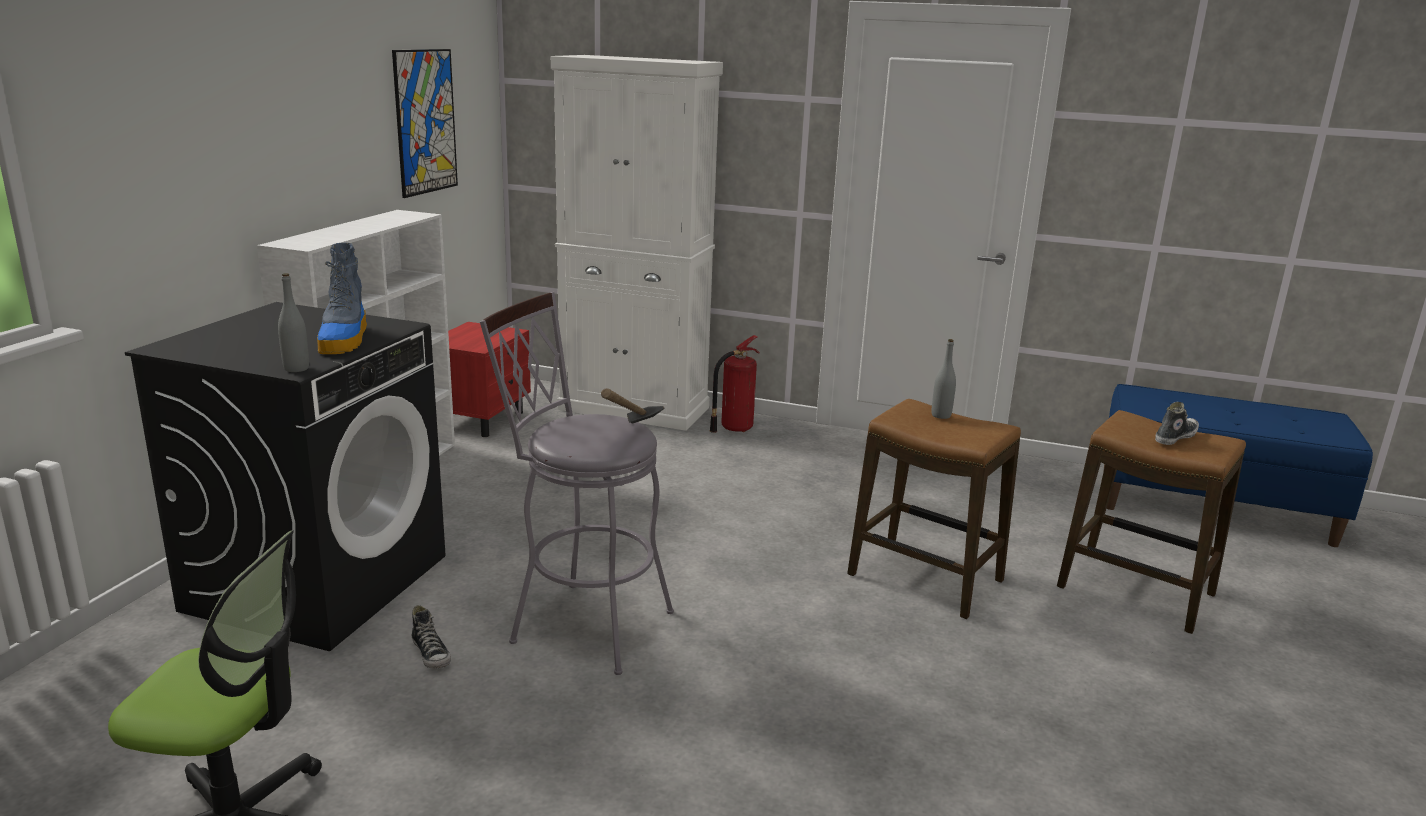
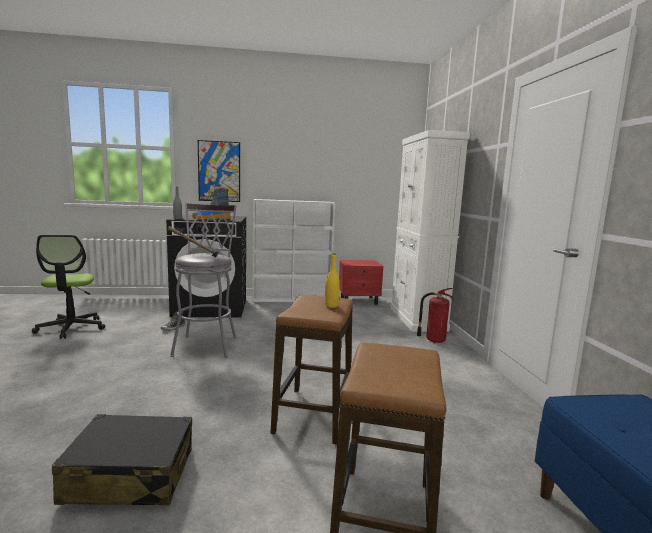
camera: 65 degrees right, 10 degrees down
(425, 122) = (360, 170): picture -> picture (219, 171)
(941, 415) = (331, 306): grey bottle -> yellow bottle
(1039, 744) = (130, 476): none -> black suitcase
(1175, 437) = (397, 370): shoe -> none

